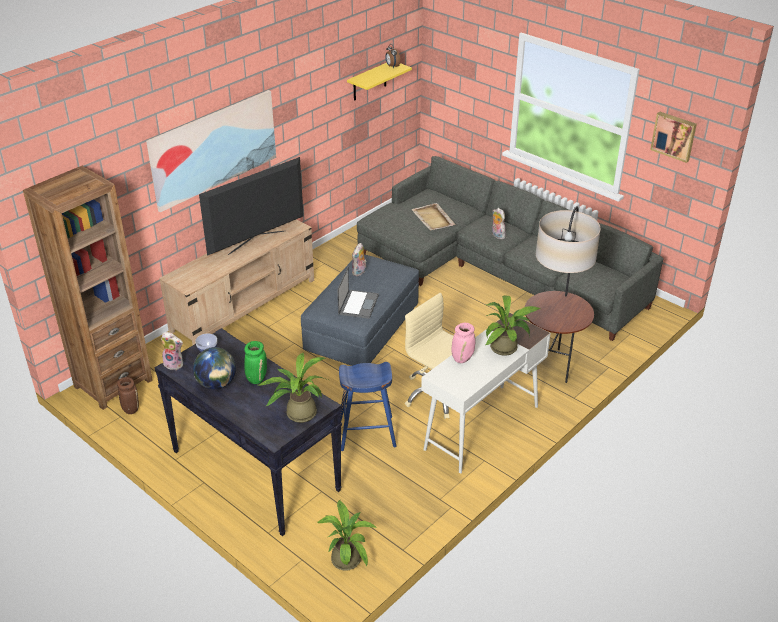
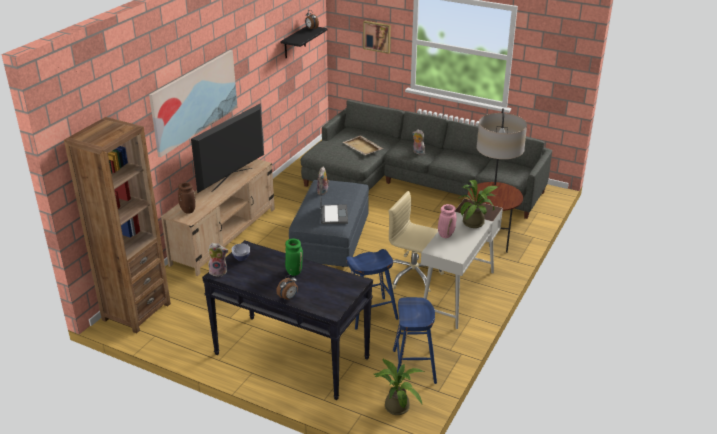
camera: 15 degrees left, 5 degrees down
(130, 409) = (161, 329): brown vase -> brown vase (187, 211)
(217, 384) = (262, 281): globe -> none
(234, 412) = (288, 298): none -> alarm clock
(297, 413) = (341, 291): potted plant -> none
(369, 81) = (295, 42): yellow shelf -> black shelf
(388, 512) = (414, 366): none -> blue stool
(674, 136) = (550, 54): picture -> picture (377, 36)

